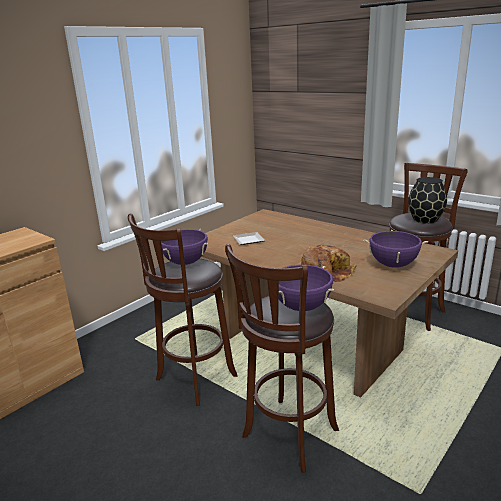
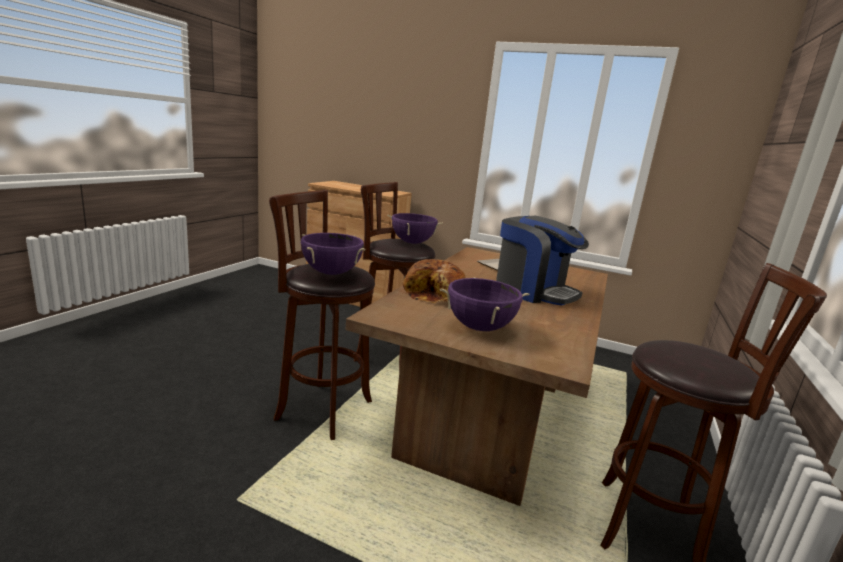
camera: 70 degrees right, 5 degrees down
(312, 238) = (533, 291): none -> coffee machine
(424, 220) = (692, 359): black vase -> none

